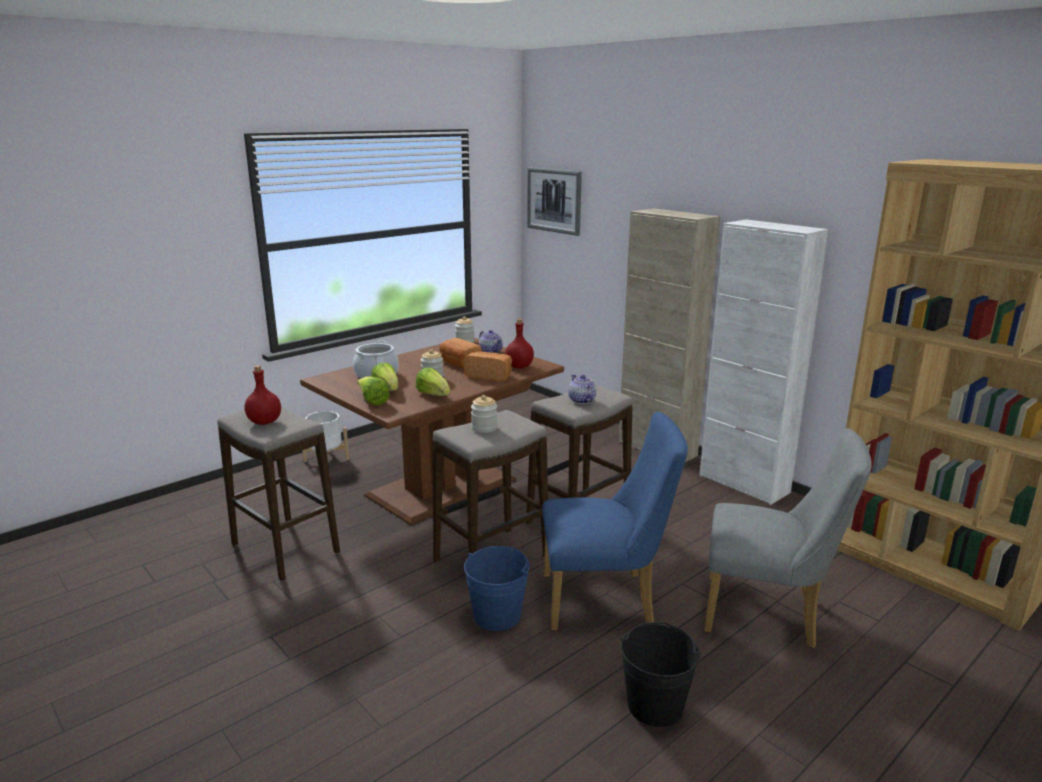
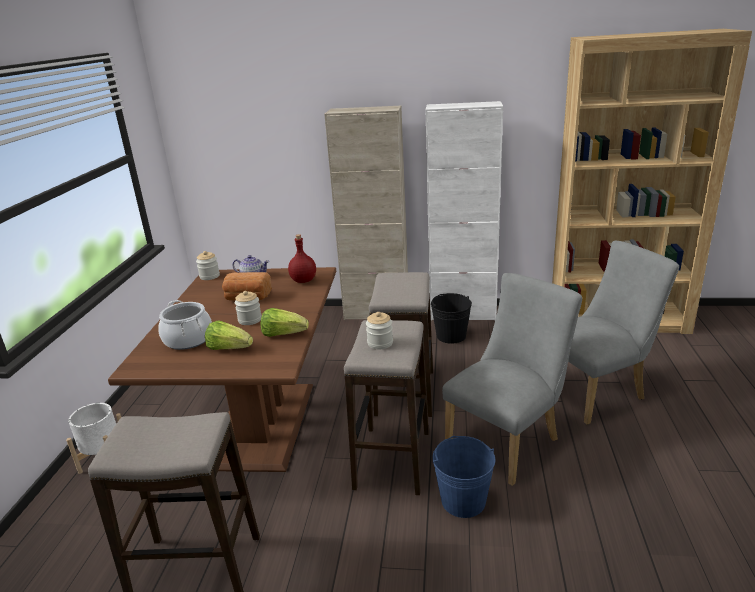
camera: 40 degrees left, 5 degrees up
(264, 422) = (158, 442): red bottle -> none
(372, 401) = (238, 365): lettuce -> none
(489, 376) = (296, 297): bread -> none
(554, 200) = (206, 118): picture -> none
(581, 400) = (402, 289): teapot -> none
(606, 600) = (508, 440): blue chair -> grey chair
(655, 705) = (636, 492): black bucket -> black bucket (451, 336)

